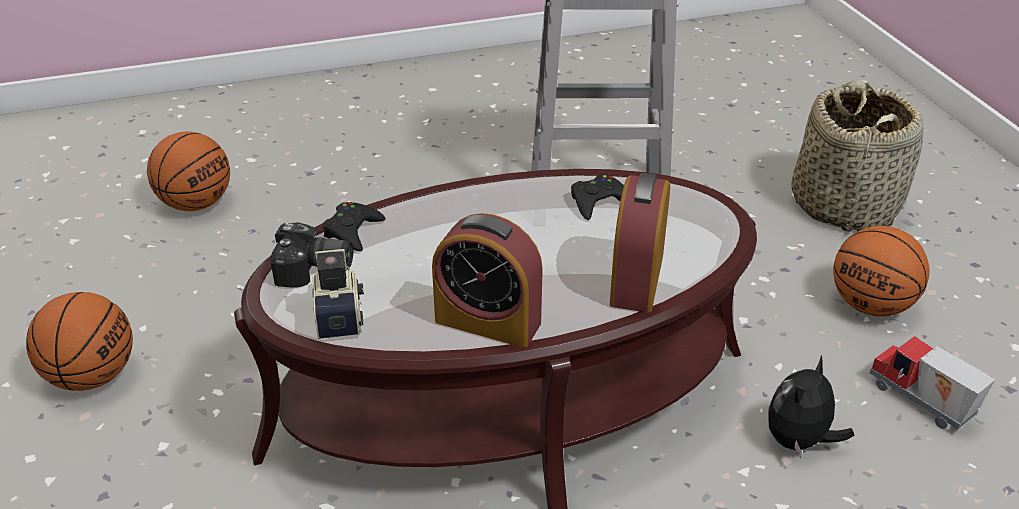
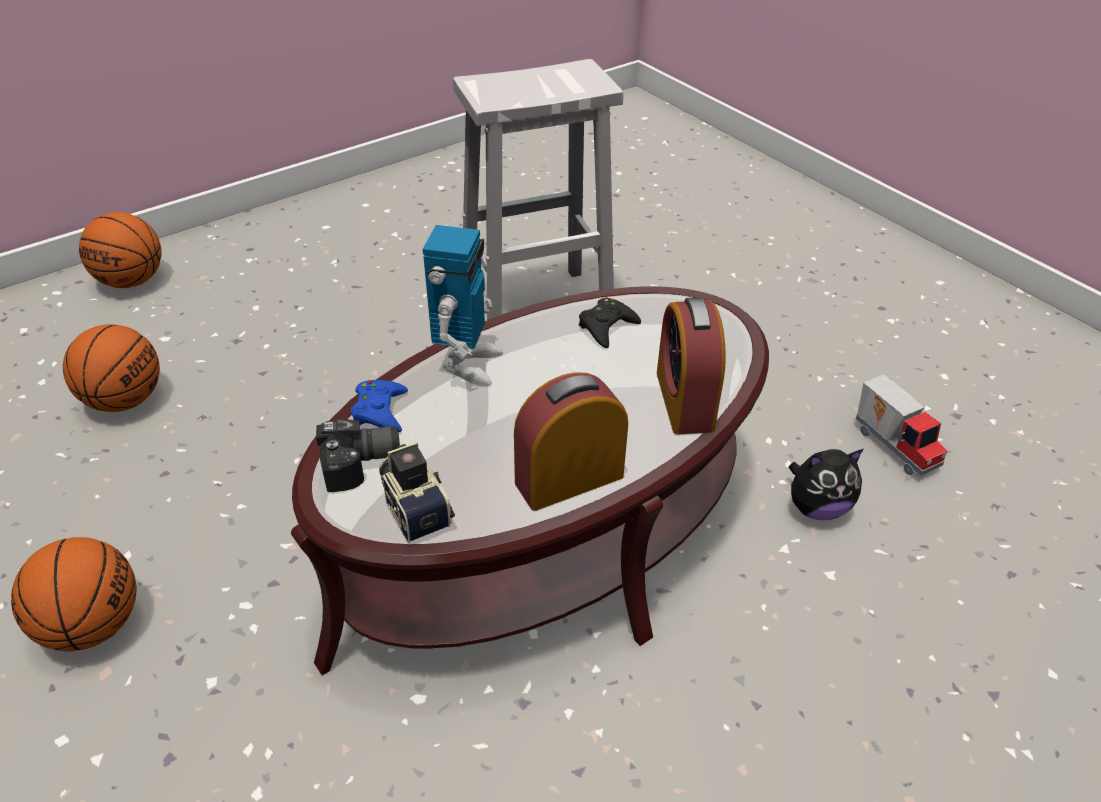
camera: 20 degrees left, 5 degrees up
(353, 231) = (380, 411): black game controller -> blue game controller
(450, 208) = (467, 364): none -> toy robot
(488, 322) = (569, 479): alarm clock -> alarm clock turned 150 degrees clockwise
(799, 441) = (817, 507): plush toy -> plush toy turned 120 degrees counterclockwise
(845, 205) = (755, 274): basket -> none
(871, 305) = (818, 364): basketball -> basketball (131, 281)
(919, 403) = (895, 446): toy truck -> toy truck turned 150 degrees counterclockwise

